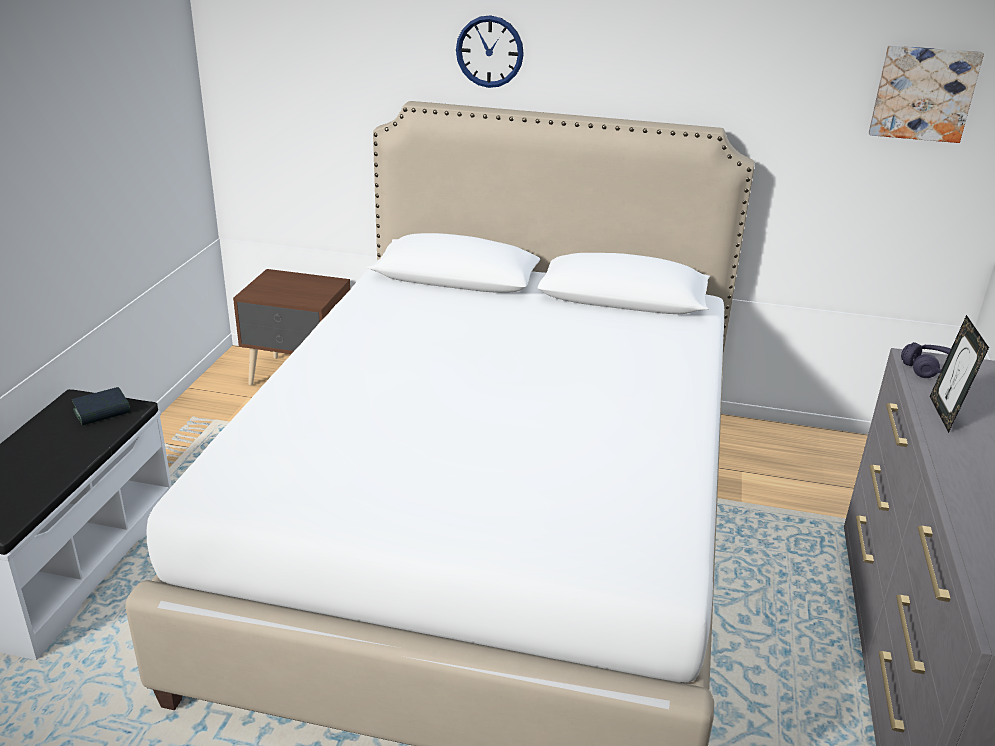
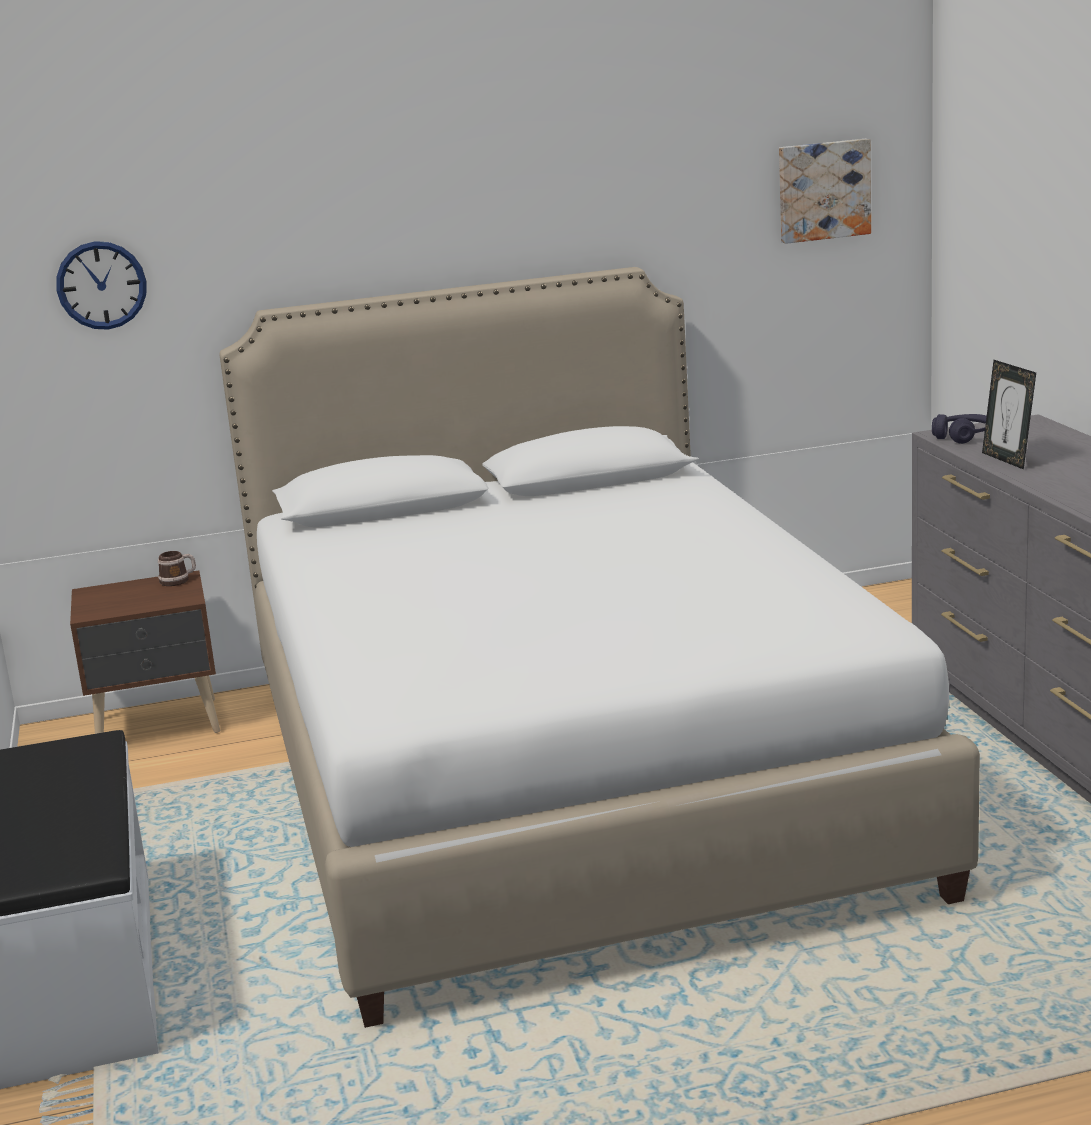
camera: 25 degrees left, 10 degrees down
(102, 411) = (65, 754): book -> none
(328, 283) = (178, 580): none -> mug
(489, 51) = (348, 232): wall clock -> wall clock (101, 285)

